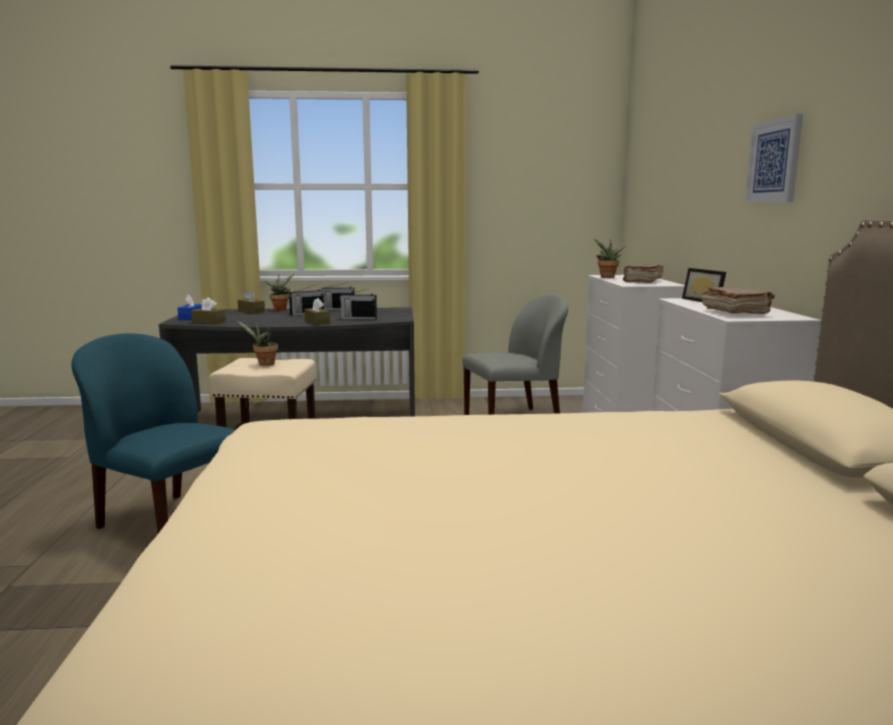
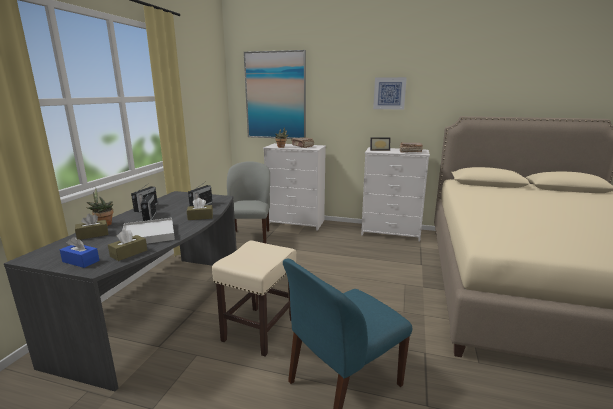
camera: 70 degrees left, 5 degrees up
(257, 319) = (148, 234): none -> white tray
(264, 364) = (250, 256): potted plant -> none
(654, 182) = (275, 96): none -> picture

